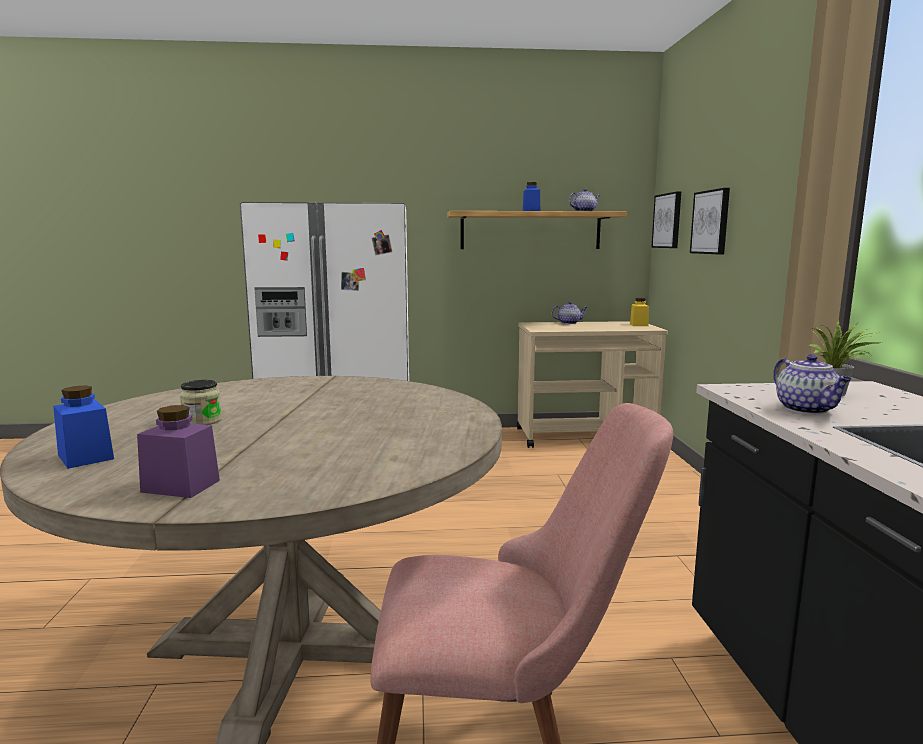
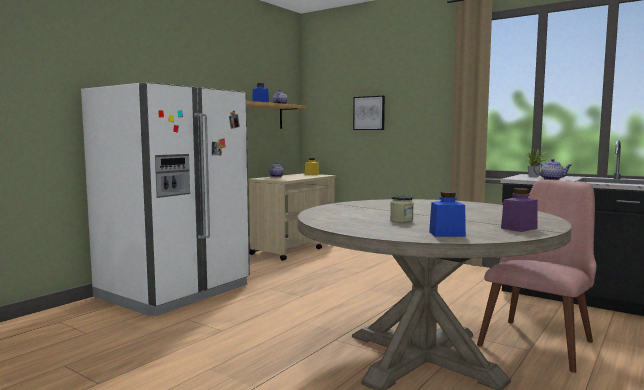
camera: 50 degrees left, 5 degrees down
(668, 221) = (322, 112): picture -> none

